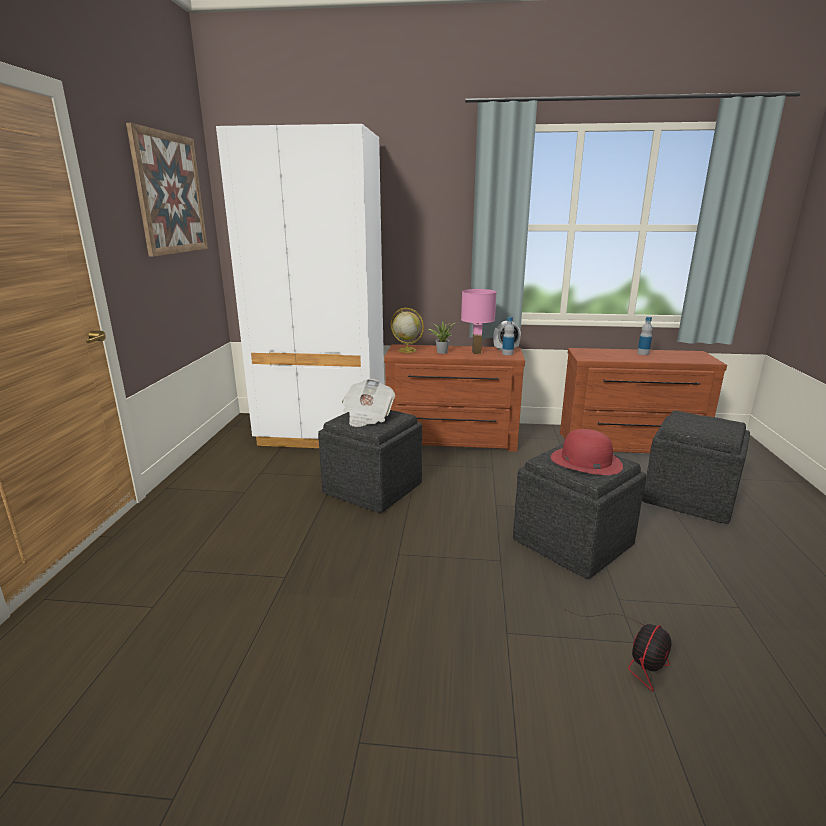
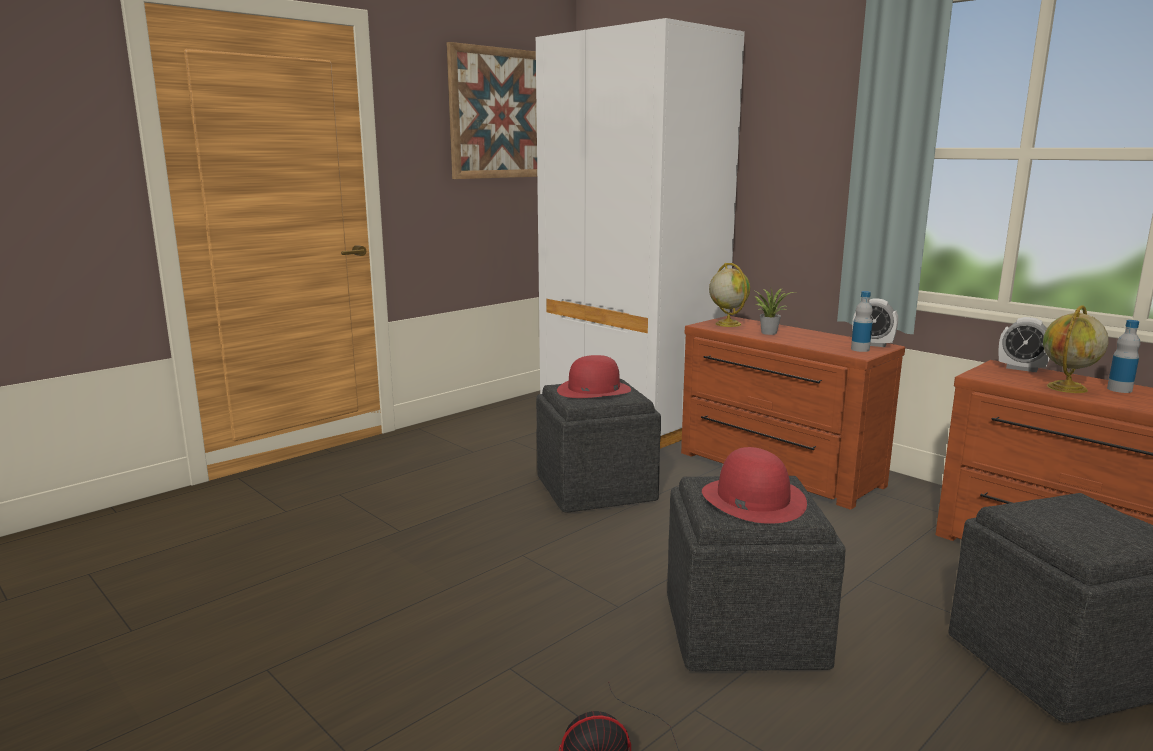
camera: 40 degrees right, 5 degrees down
(367, 417) = (593, 390): newspaper -> red hat
(476, 352) = (816, 340): pink table lamp -> none
(590, 350) = (1022, 368): none -> alarm clock
(627, 357) = (1067, 388): none -> globe

